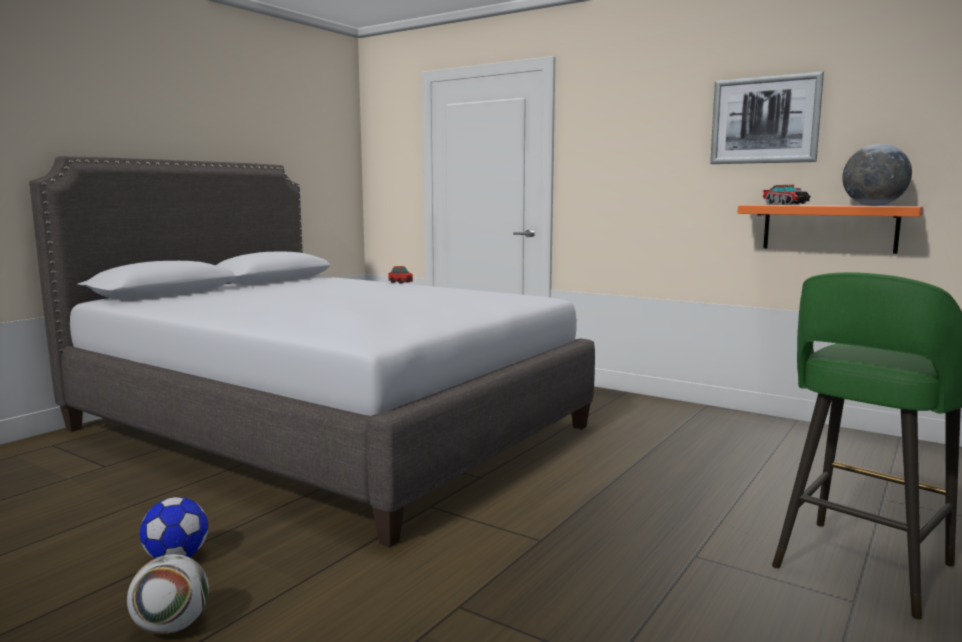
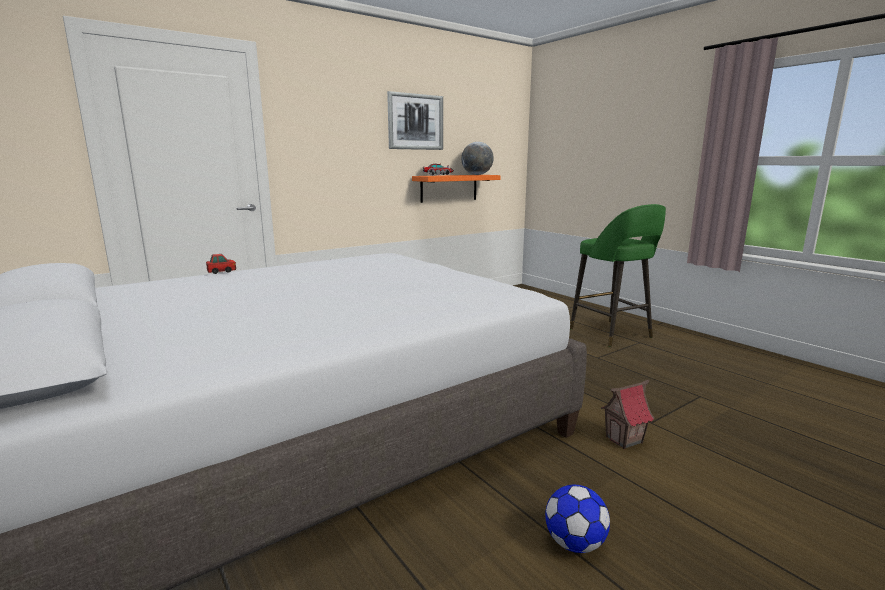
camera: 70 degrees left, 5 degrees up
(171, 627) = (694, 542): football -> none
(391, 584) = (624, 440): none -> toy house

